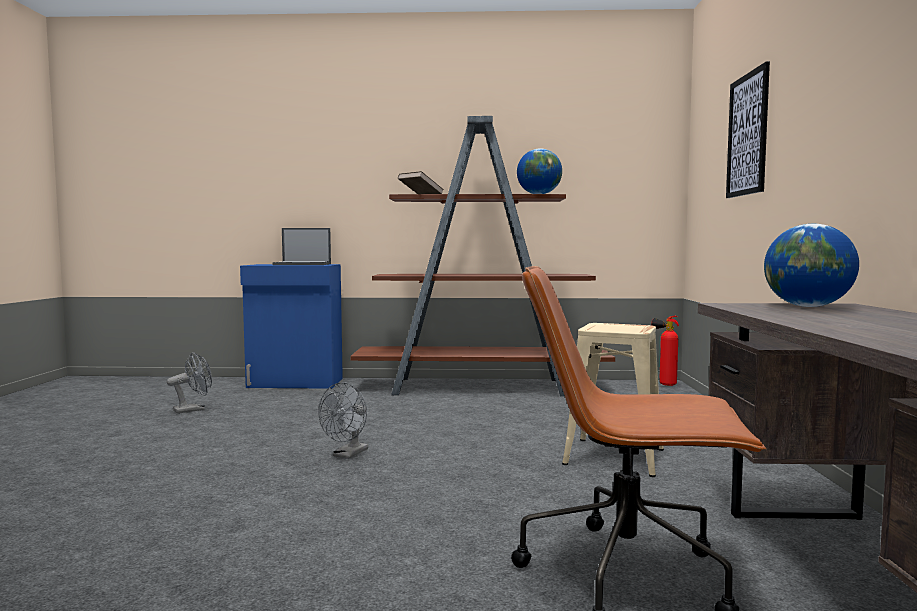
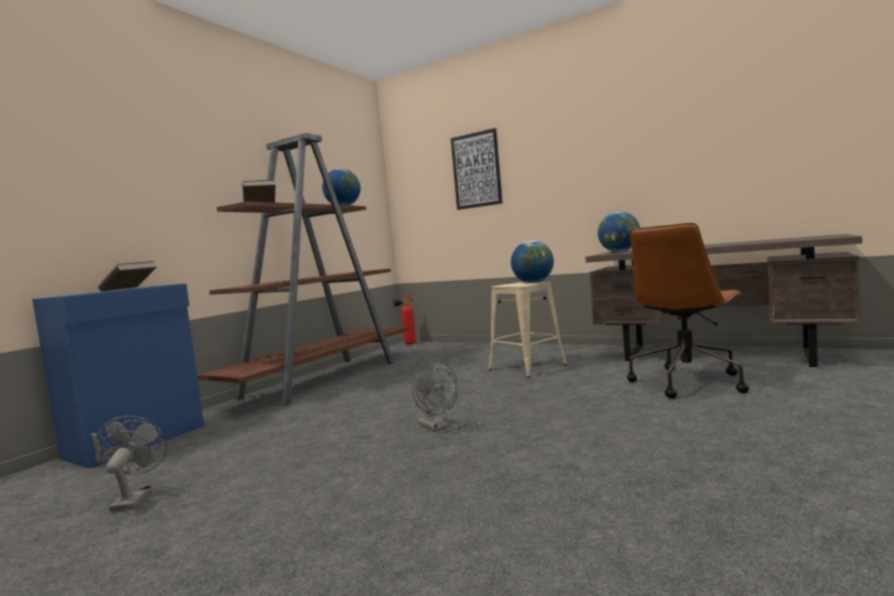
camera: 60 degrees left, 0 degrees up
(303, 264) = (129, 288): laptop -> brown book
(629, 330) = (533, 282): none -> globe

